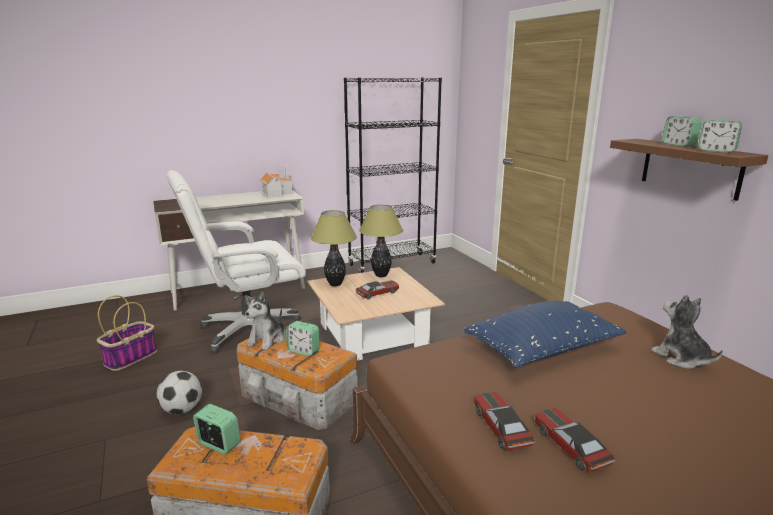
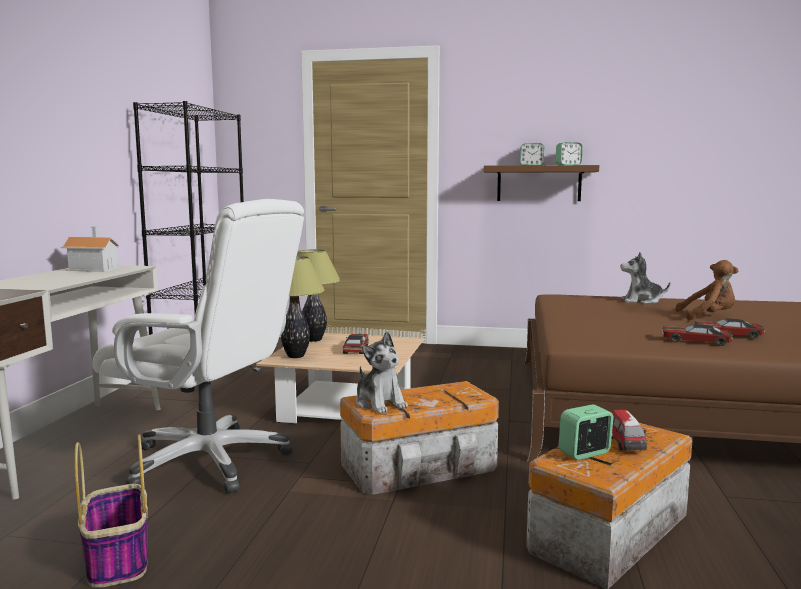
camera: 55 degrees left, 10 degrees down
(182, 410) = (351, 537): football -> none
(249, 330) = (210, 461): white office chair -> white office chair turned 75 degrees counterclockwise
(251, 461) = (626, 445): none -> toy car
(303, 350) = (433, 395): alarm clock -> none
(542, 349) = (596, 316): blue pillow -> none
(653, 417) = (708, 317): none -> brown plush toy

